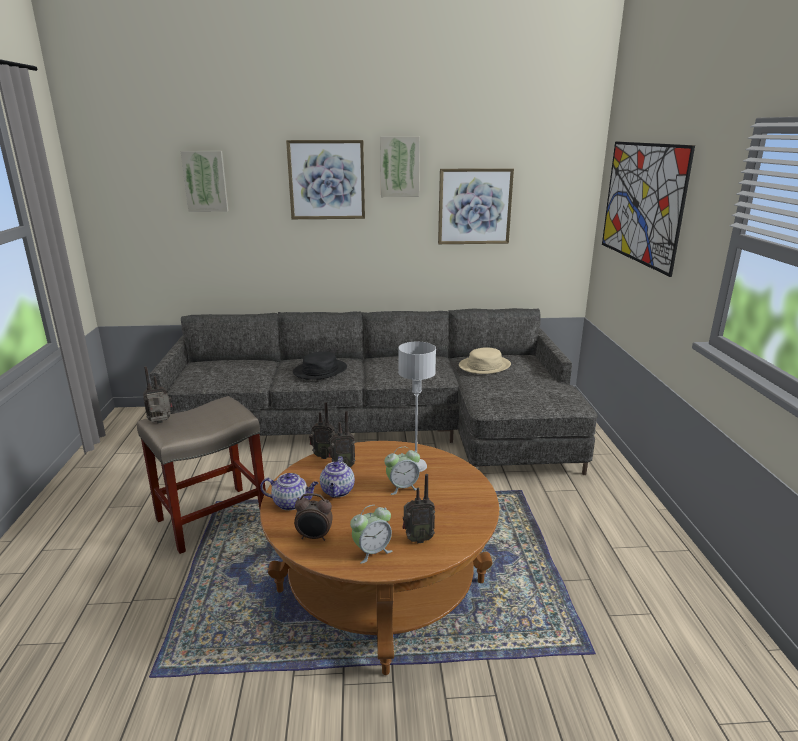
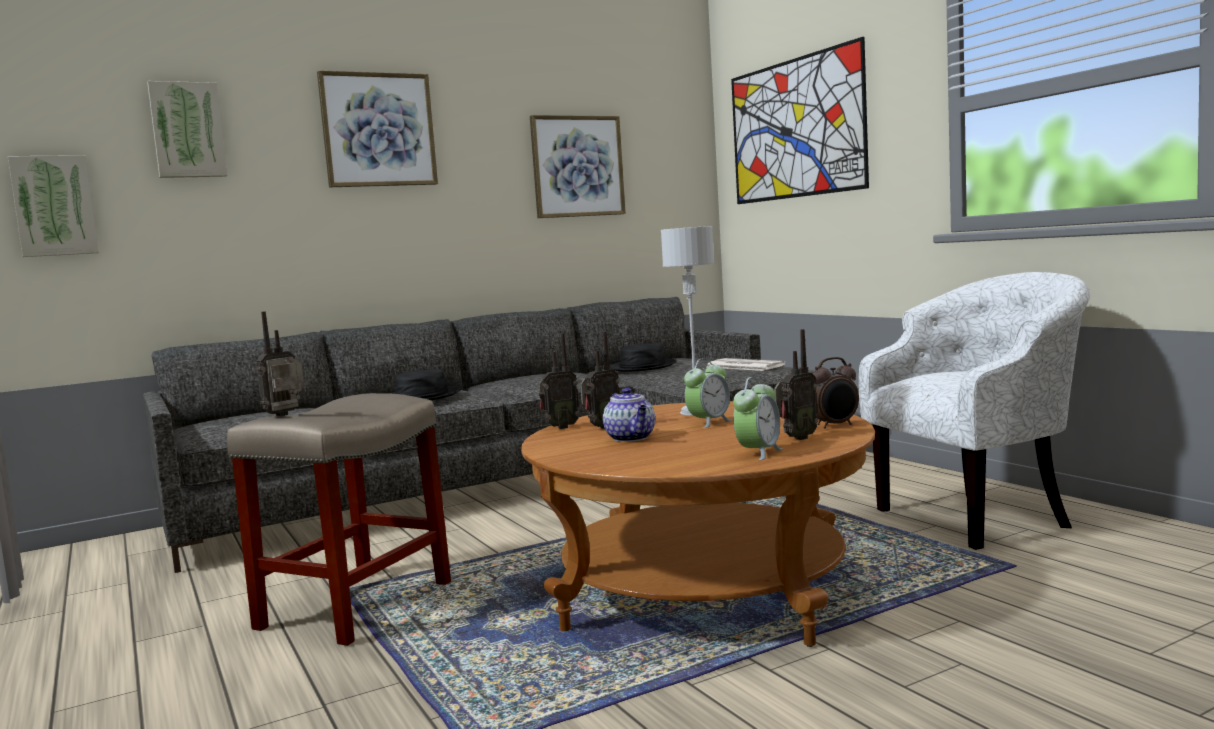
camera: 25 degrees left, 15 degrees down
(291, 503) = (584, 453): teapot -> none
(314, 537) = (665, 461): alarm clock -> alarm clock (835, 426)
(399, 167) = (477, 113): picture -> picture (54, 206)
(484, 366) = (642, 367): beige hat -> black hat
(544, 389) = (743, 366): none -> newspaper
(631, 583) = (980, 517): none -> white armchair

